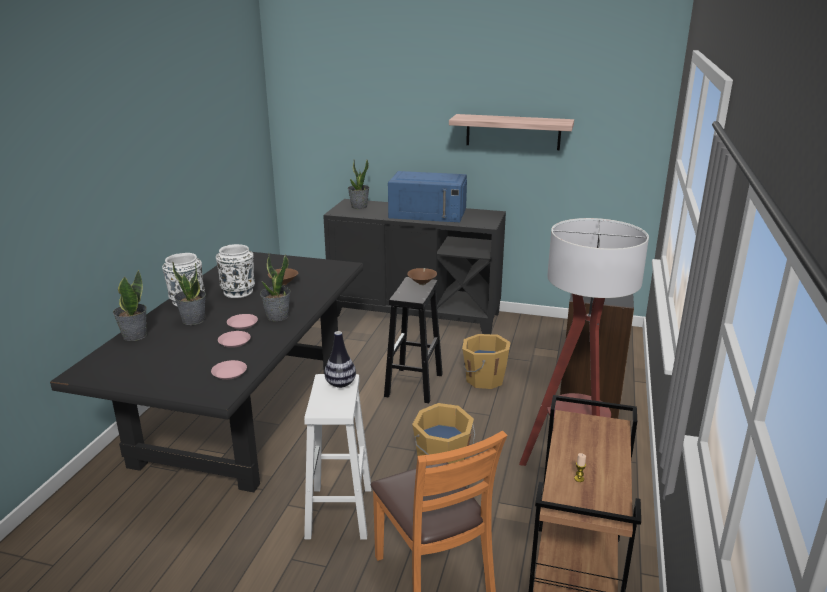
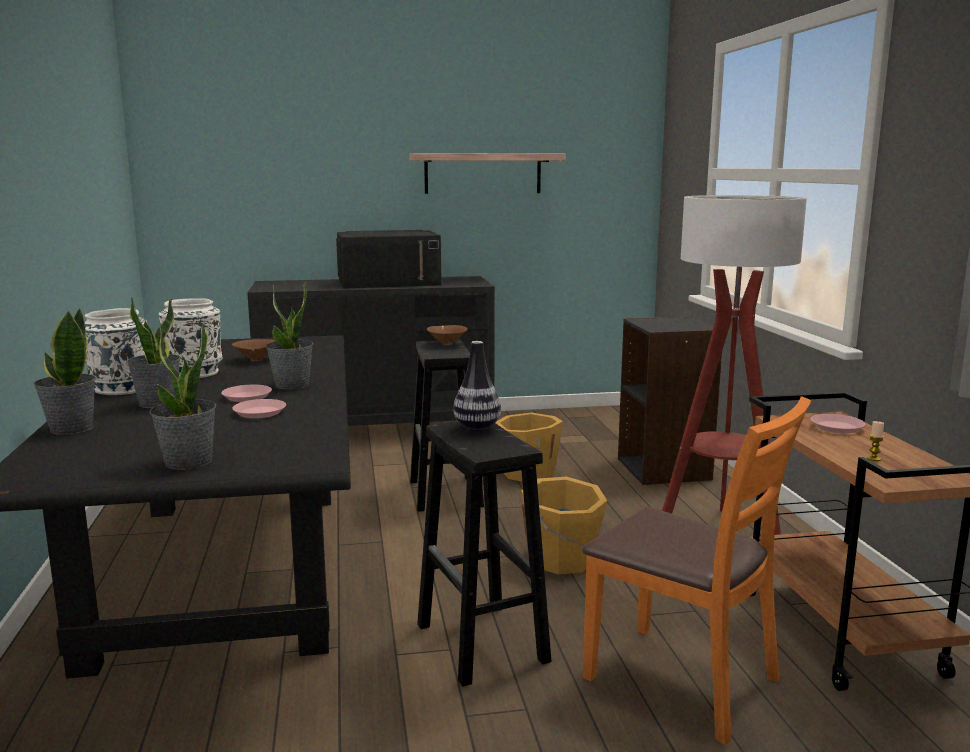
camera: 25 degrees left, 10 degrees down
(229, 373) = (298, 439): pink plate -> pink plate (837, 427)
(339, 513) = (483, 644): white stool -> black stool
(359, 207) = (288, 284): potted plant -> potted plant (188, 462)
(428, 213) = (390, 282): blue microwave -> black microwave

